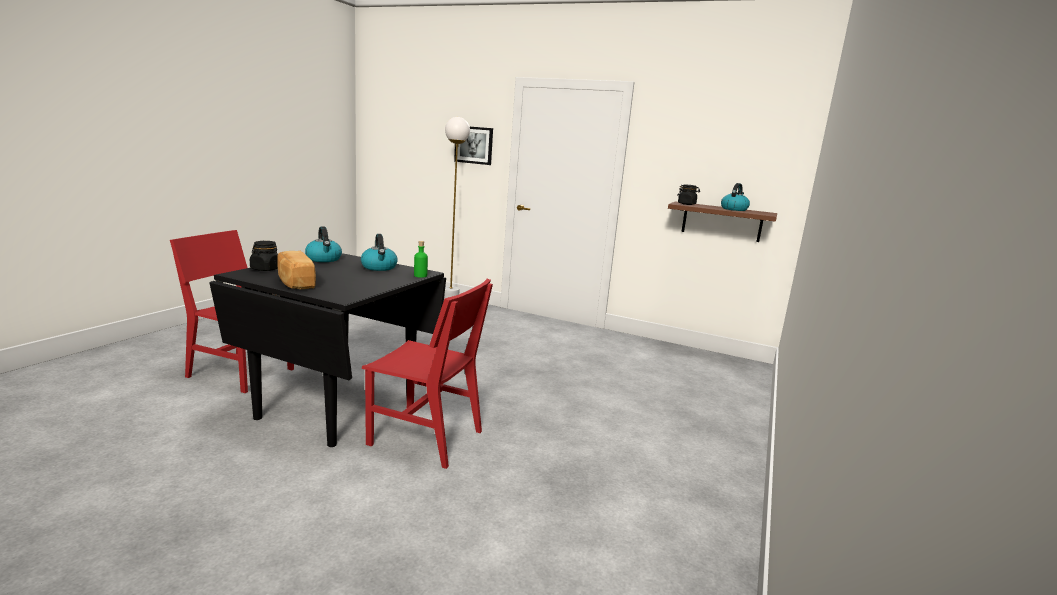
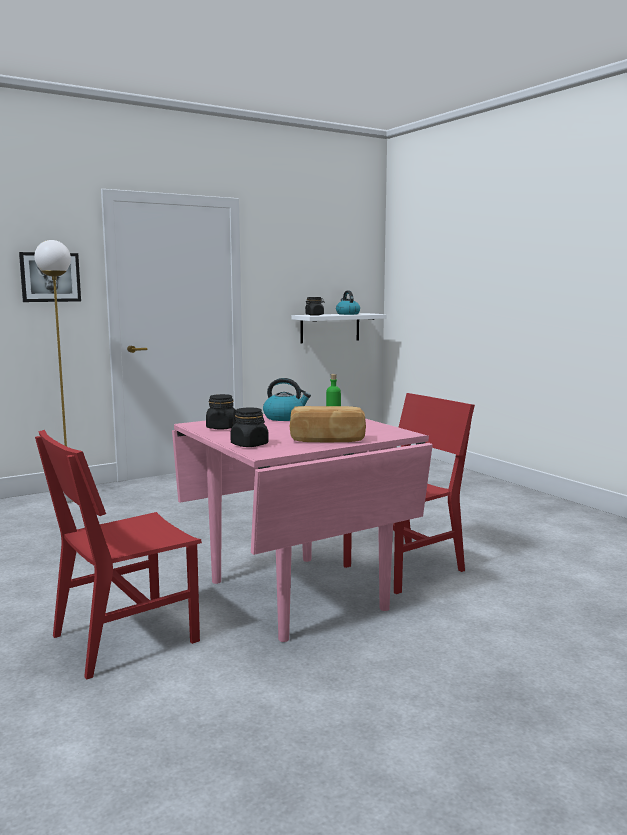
camera: 55 degrees left, 5 degrees down
(324, 259) = (221, 427): kettle -> black jar
(339, 406) = (298, 594): black dining table -> pink dining table
(721, 222) = (330, 328): brown shelf -> white shelf

